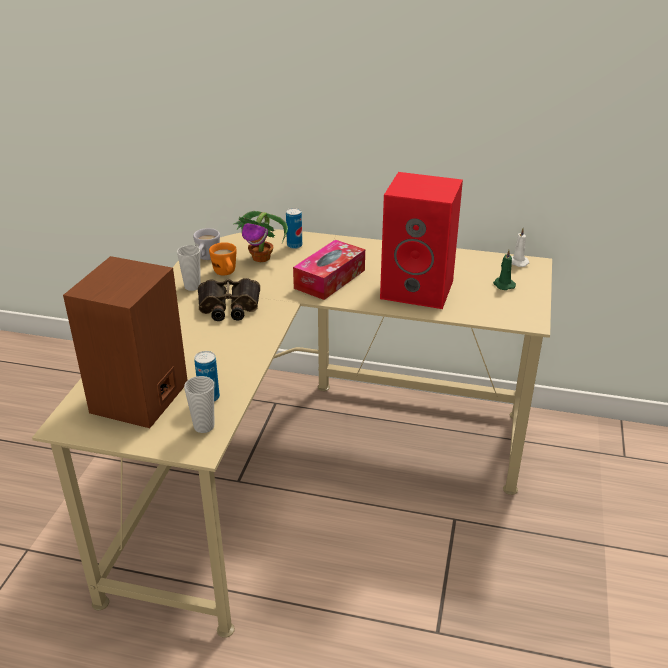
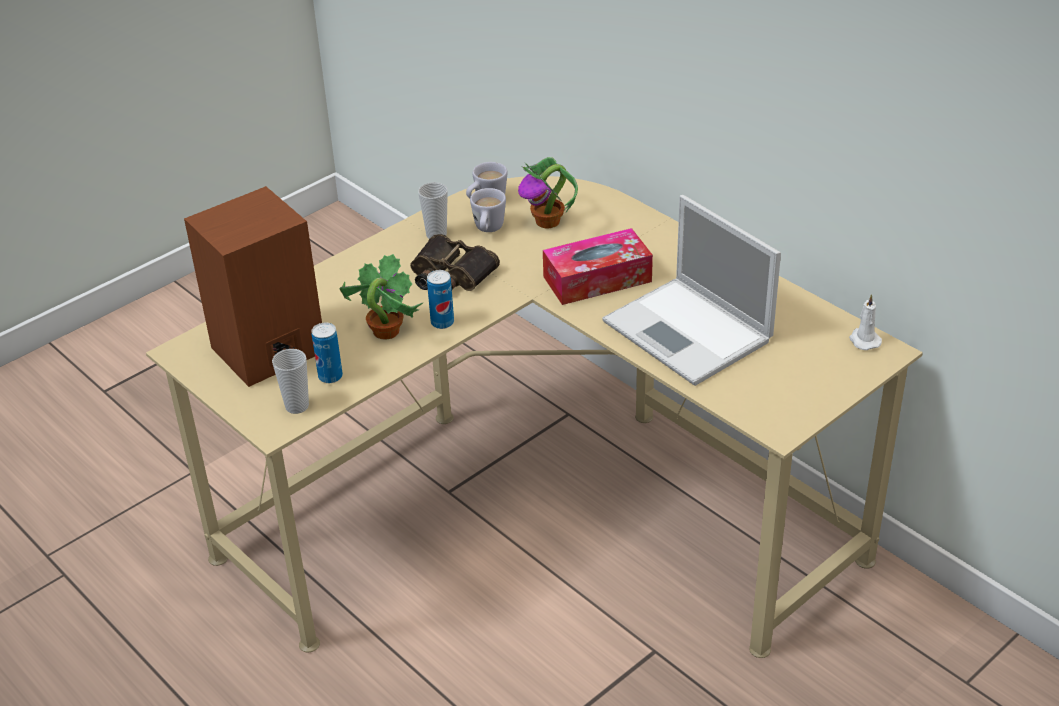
camera: 35 degrees right, 5 degrees up
(219, 355) = (385, 331): none -> potted plant
(226, 274) = (488, 230): orange mug -> white mug
(294, 245) = (604, 217): can -> can (442, 323)
(419, 289) = (689, 332): red speaker -> laptop
(503, 284) = (805, 365): green candle -> none

